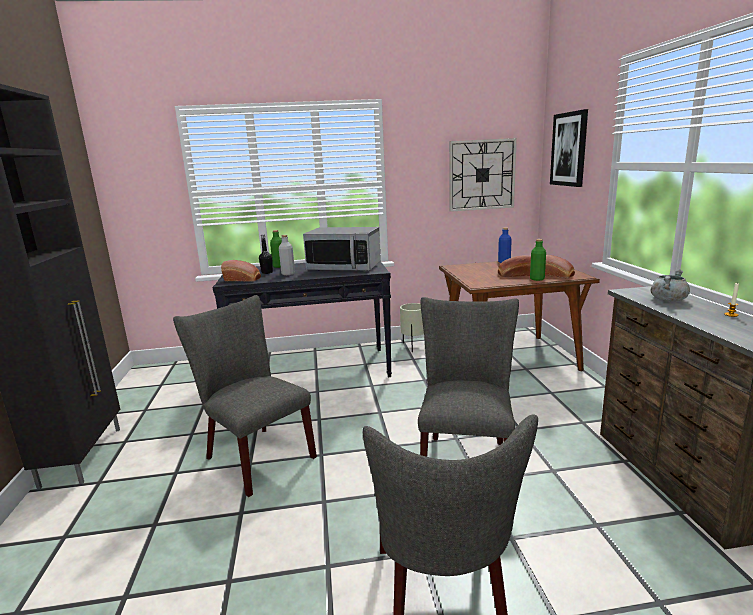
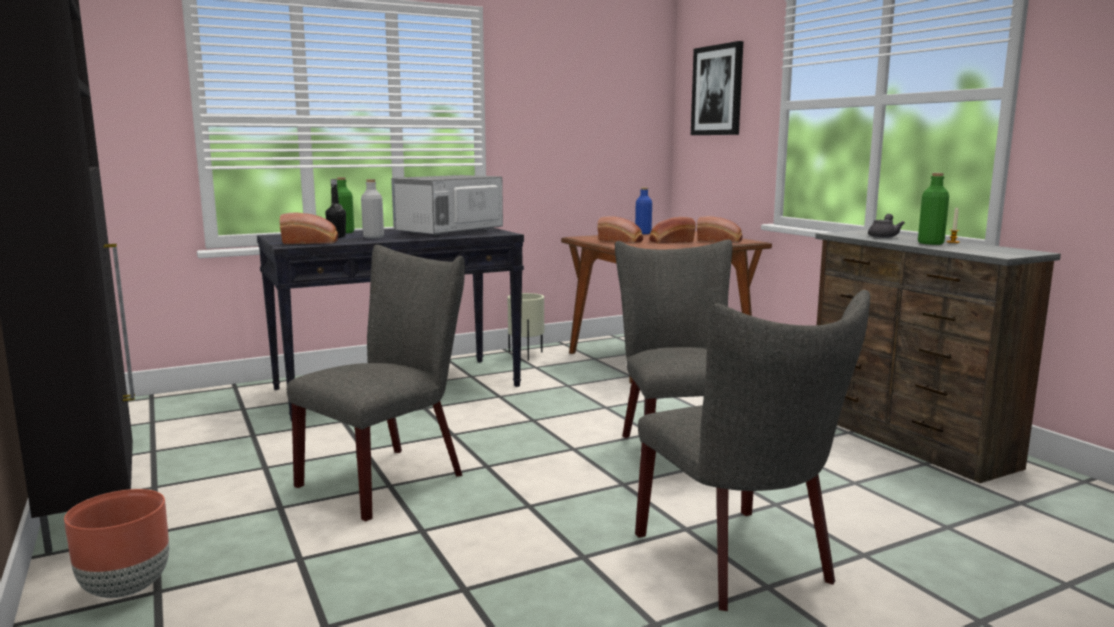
camera: 20 degrees left, 5 degrees down
(52, 529) = (125, 588): none -> brown planter
(255, 455) = (390, 477): grey chair -> grey chair turned 105 degrees clockwise
(344, 267) = (449, 232): microwave -> microwave turned 135 degrees clockwise
(476, 273) = (621, 241): none -> bread
(482, 175) = (605, 120): wall clock -> none
(537, 279) = (702, 244): green bottle -> green bottle (930, 243)
(668, 299) = (884, 236): grey cooking pot -> grey teapot

